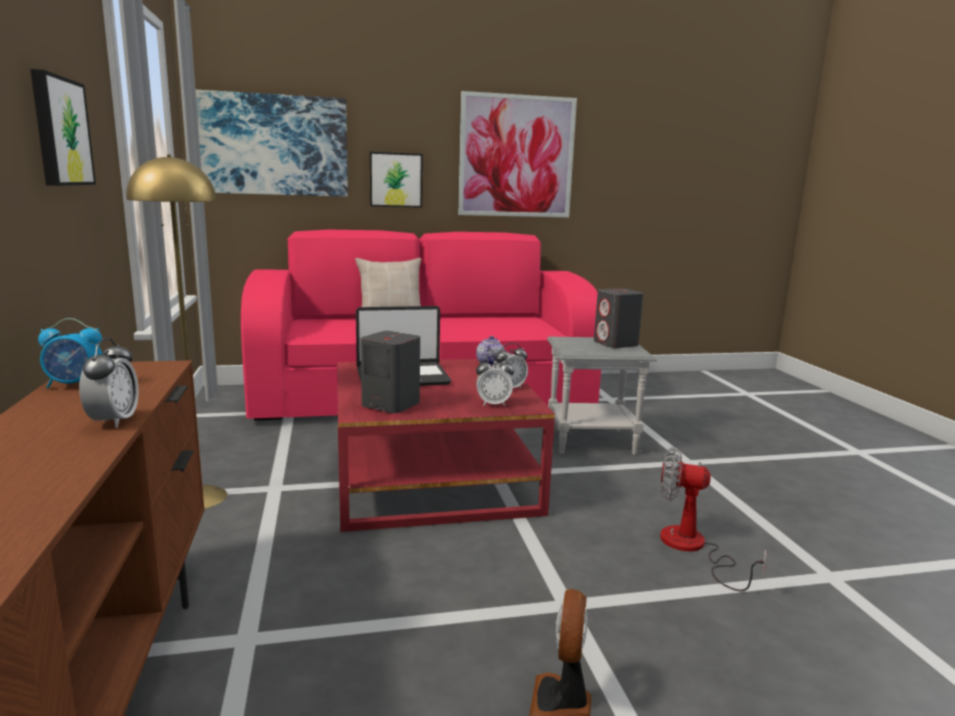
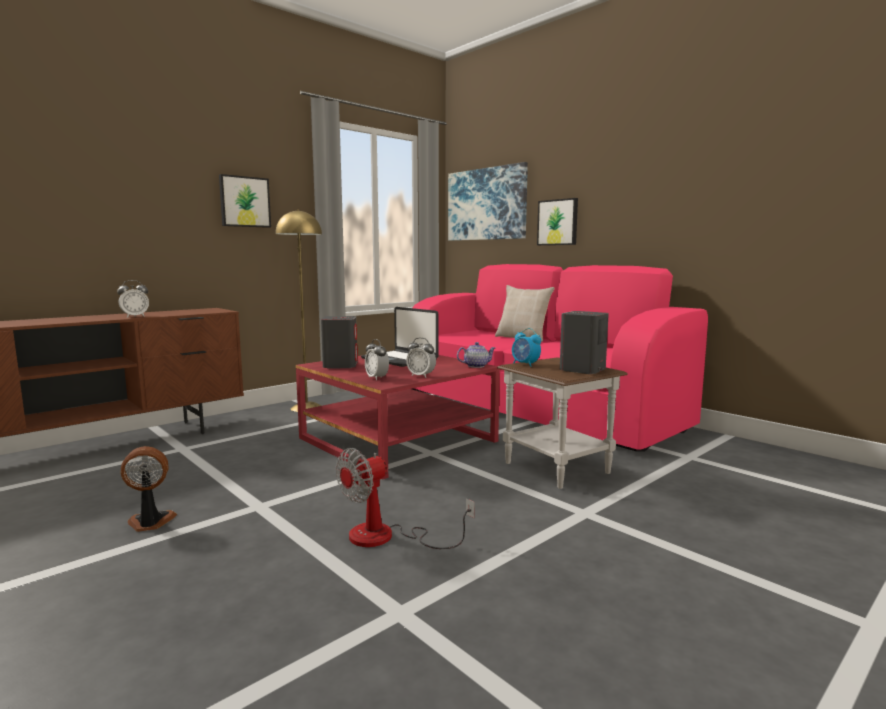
camera: 60 degrees right, 5 degrees down
(74, 385) = (182, 310): alarm clock -> alarm clock (525, 364)
(516, 156) = (660, 189): picture -> none
(592, 441) = (557, 468): grey side table -> brown side table
(693, 548) = (387, 537): fan -> fan turned 120 degrees counterclockwise

